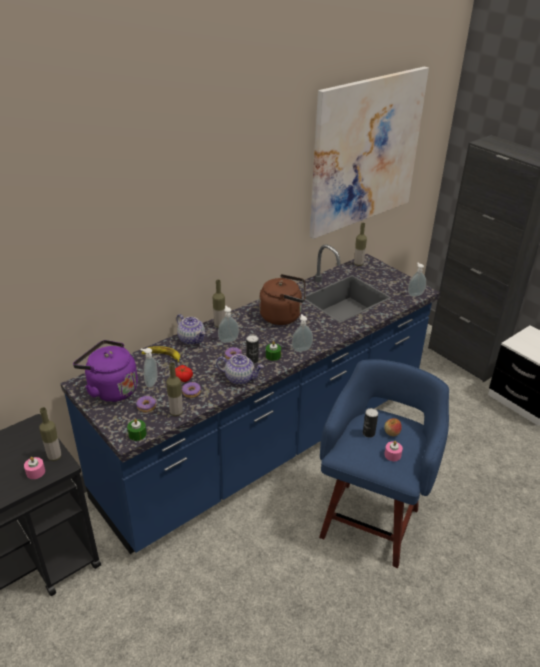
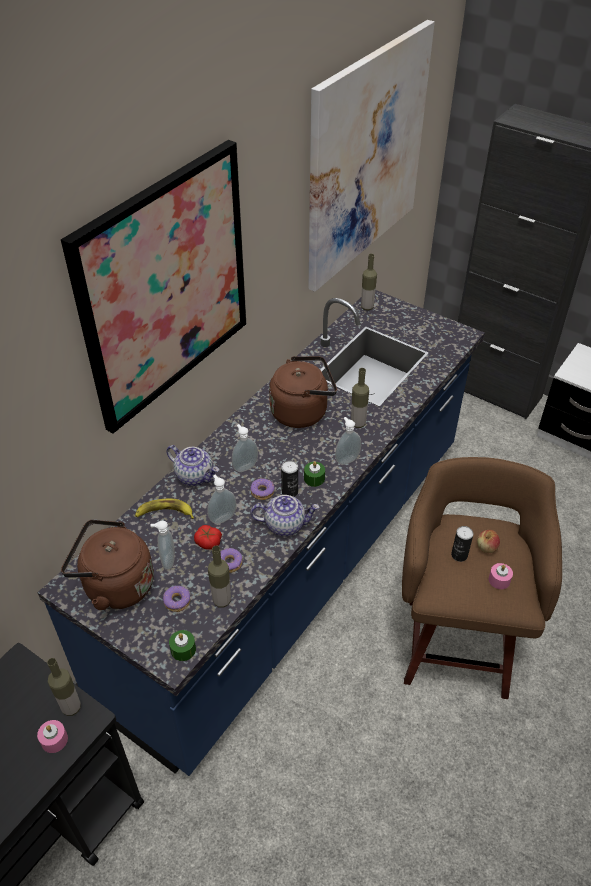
camera: 15 degrees left, 10 degrees up
(110, 389) = (115, 585): purple kettle -> brown kettle
(187, 196) = (165, 287): none -> picture
(219, 325) = (223, 444): bottle -> bottle (358, 423)
(371, 520) = (456, 642): blue stool -> brown stool
(415, 294) = (455, 342): soap dispenser -> soap dispenser (222, 517)

